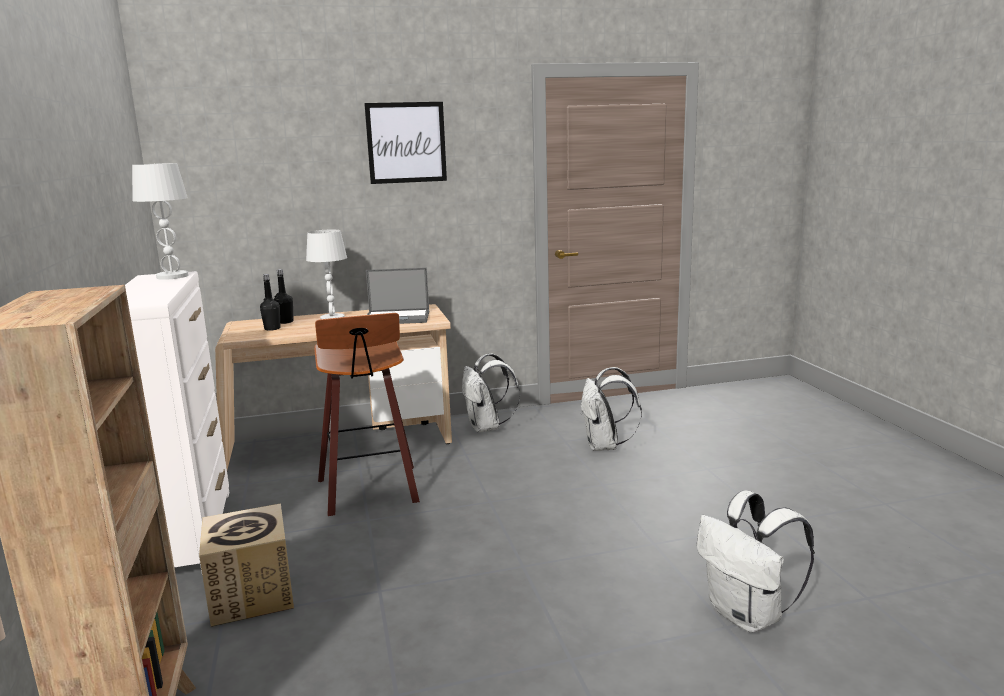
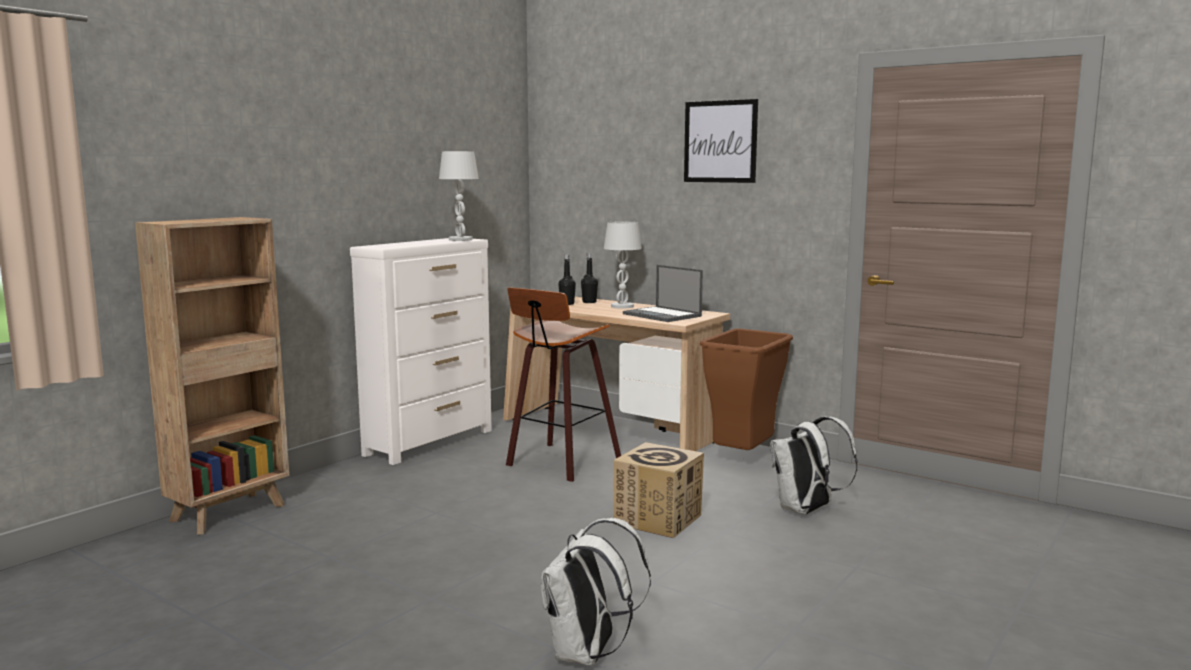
camera: 50 degrees right, 5 degrees down
(252, 595) = (384, 483): cardboard box -> cardboard box (658, 519)
(487, 427) = (743, 459): white backpack -> brown trash can

